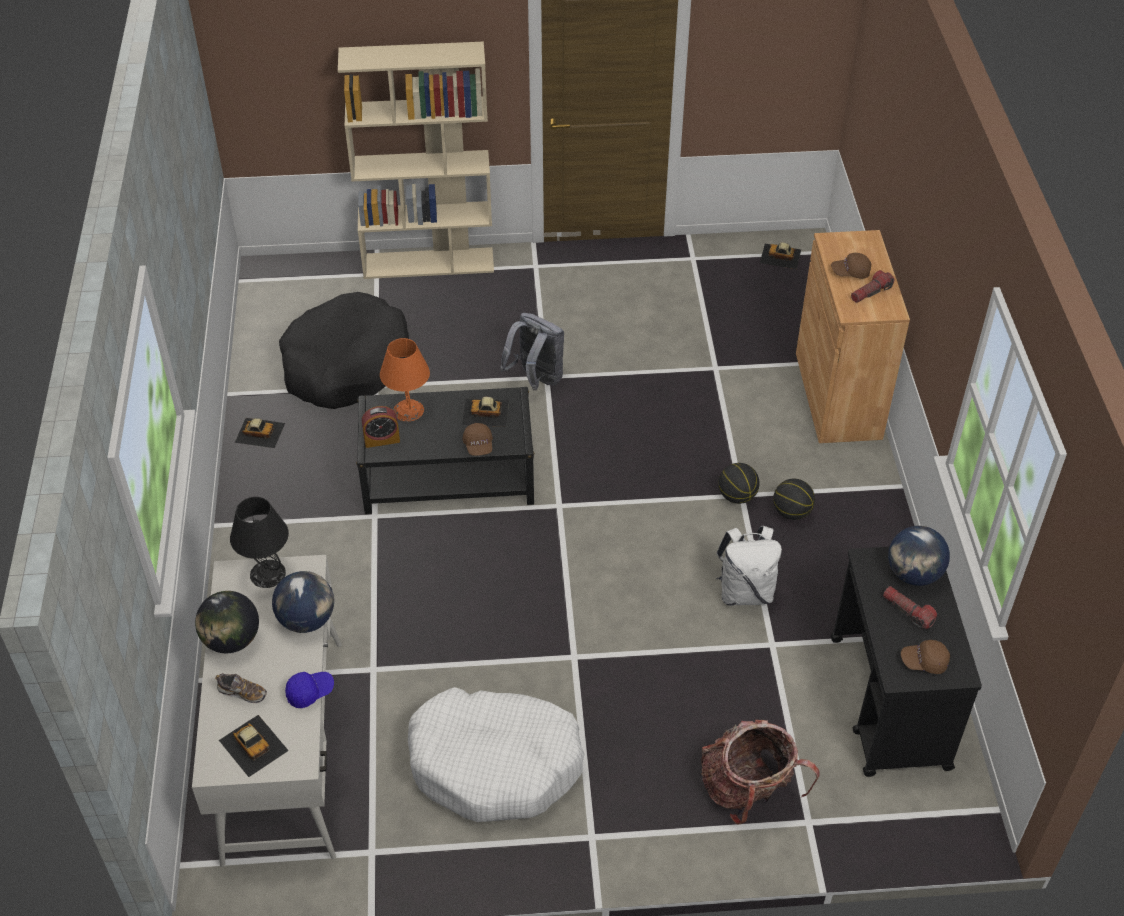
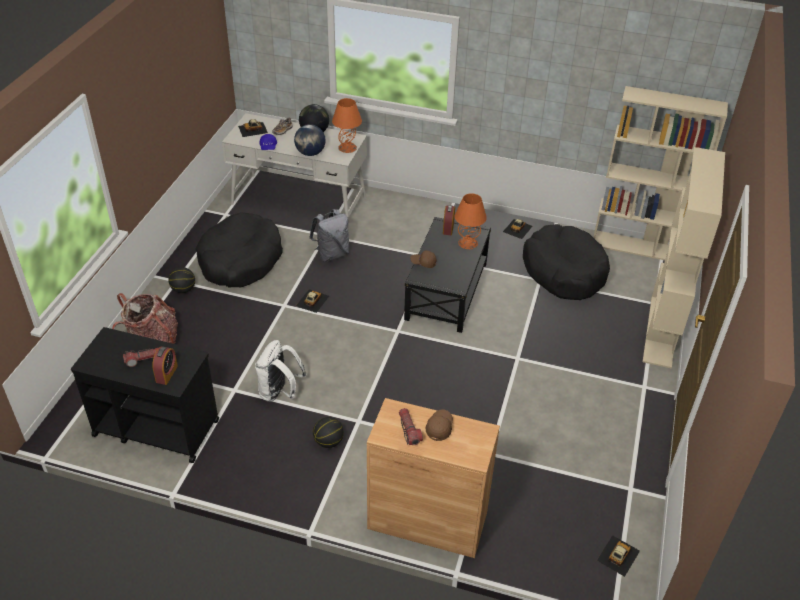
camera: 110 degrees right, 5 degrees down
(256, 303) = (638, 247): none -> beige bookcase
(267, 574) = (347, 147): black table lamp -> orange table lamp
(485, 412) = (450, 272): toy car -> toy car (312, 301)
(495, 764) = (240, 260): white dog bed -> black dog bed
(536, 379) = (517, 352): grey backpack -> grey backpack (331, 254)
(737, 496) = (358, 418): basketball -> basketball (183, 289)
(913, 574) = (166, 374): globe -> alarm clock
(924, 662) = (106, 351): brown cap -> none

